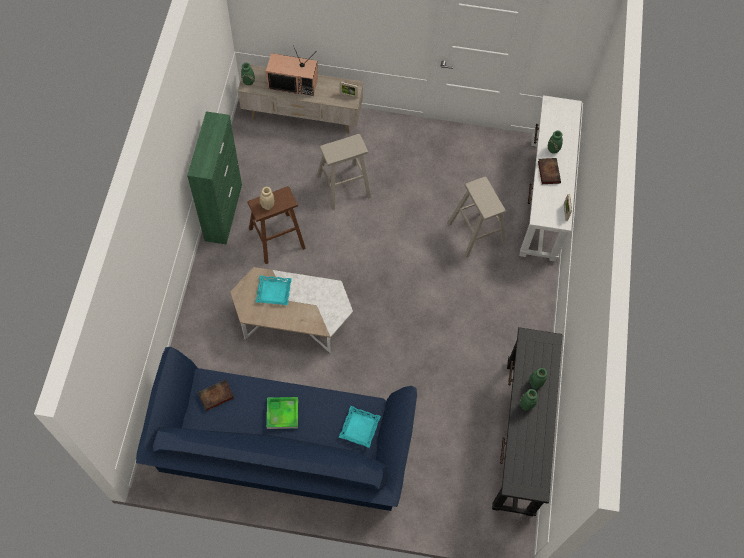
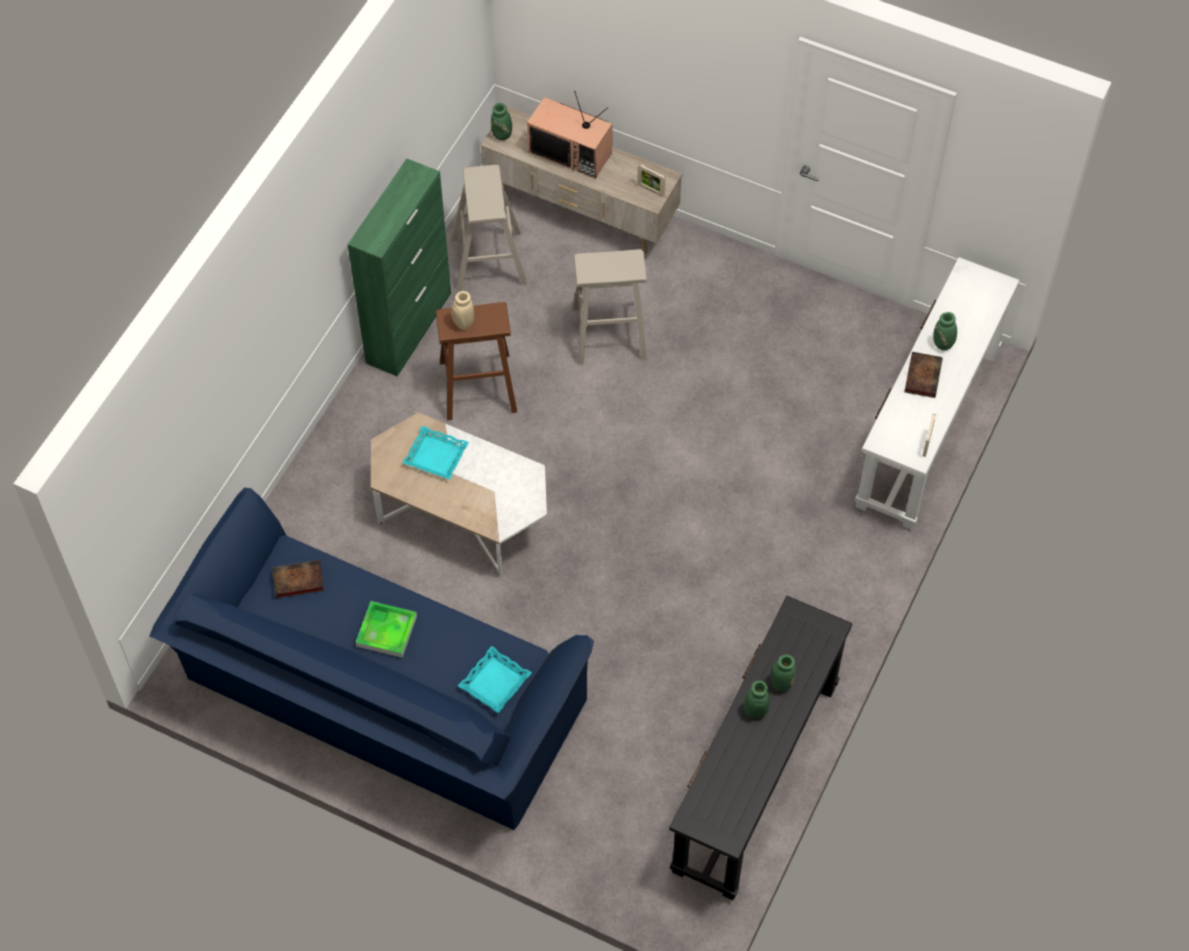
camera: 20 degrees right, 5 degrees down
(476, 233) = (797, 454): beige stool -> beige stool (489, 261)

